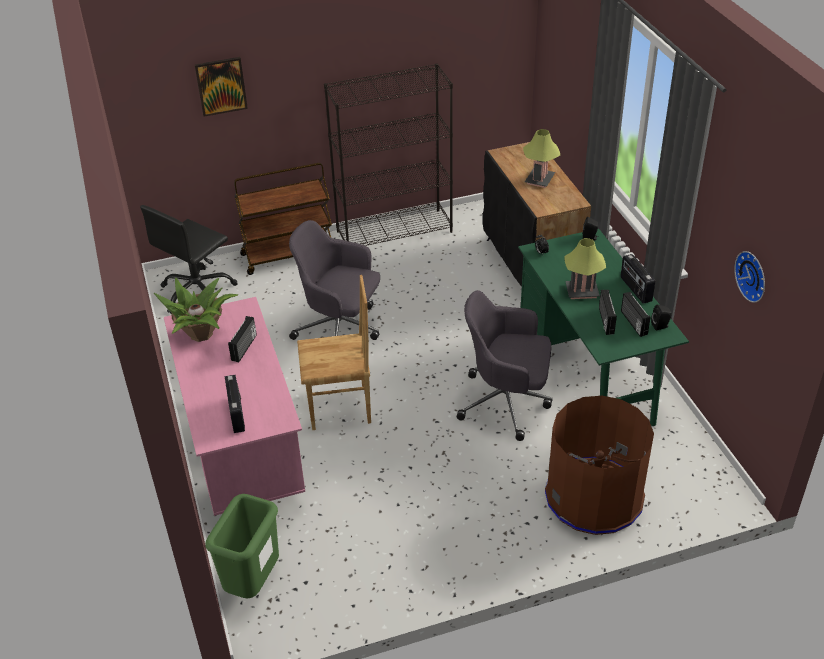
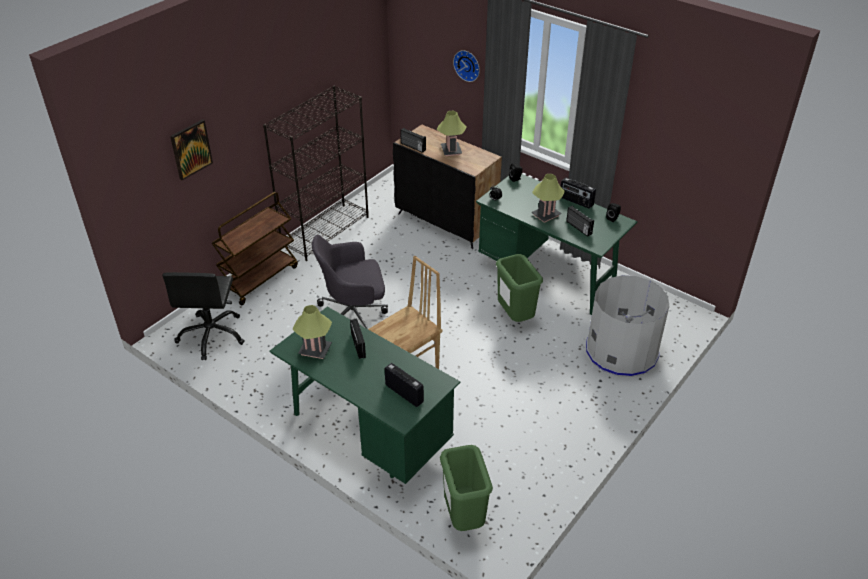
camera: 35 degrees left, 0 degrees up
(202, 334) = (315, 350): potted plant -> table lamp
(243, 453) = (367, 434): pink desk -> green desk
(506, 402) = (514, 317): grey office chair -> green trash can
(594, 497) = (621, 351): brown trash can -> grey trash can
(633, 323) = (595, 223): radio -> radio (412, 147)
(753, 275) = (684, 158): wall clock -> wall clock (468, 65)

